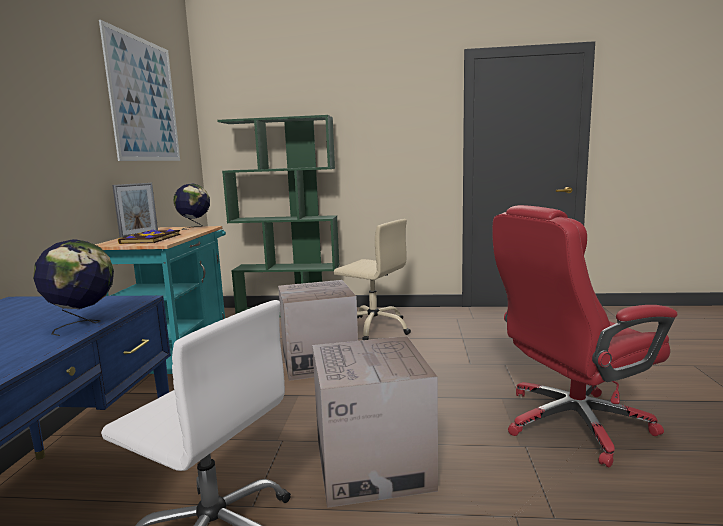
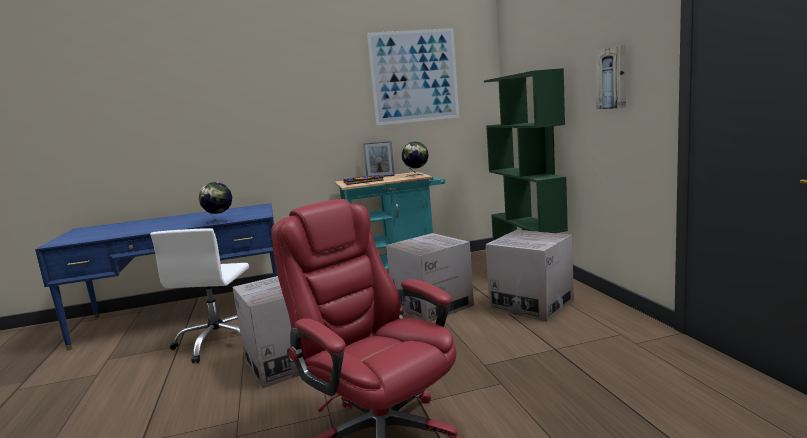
camera: 70 degrees right, 0 degrees up
(374, 328) = (531, 304): beige office chair -> cardboard box
(394, 130) = (612, 78): none -> picture

